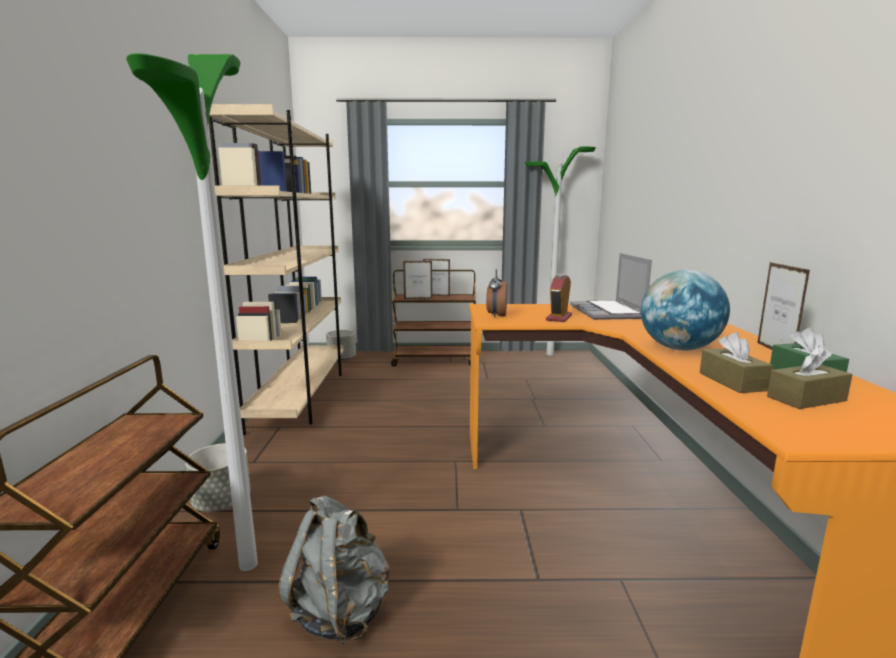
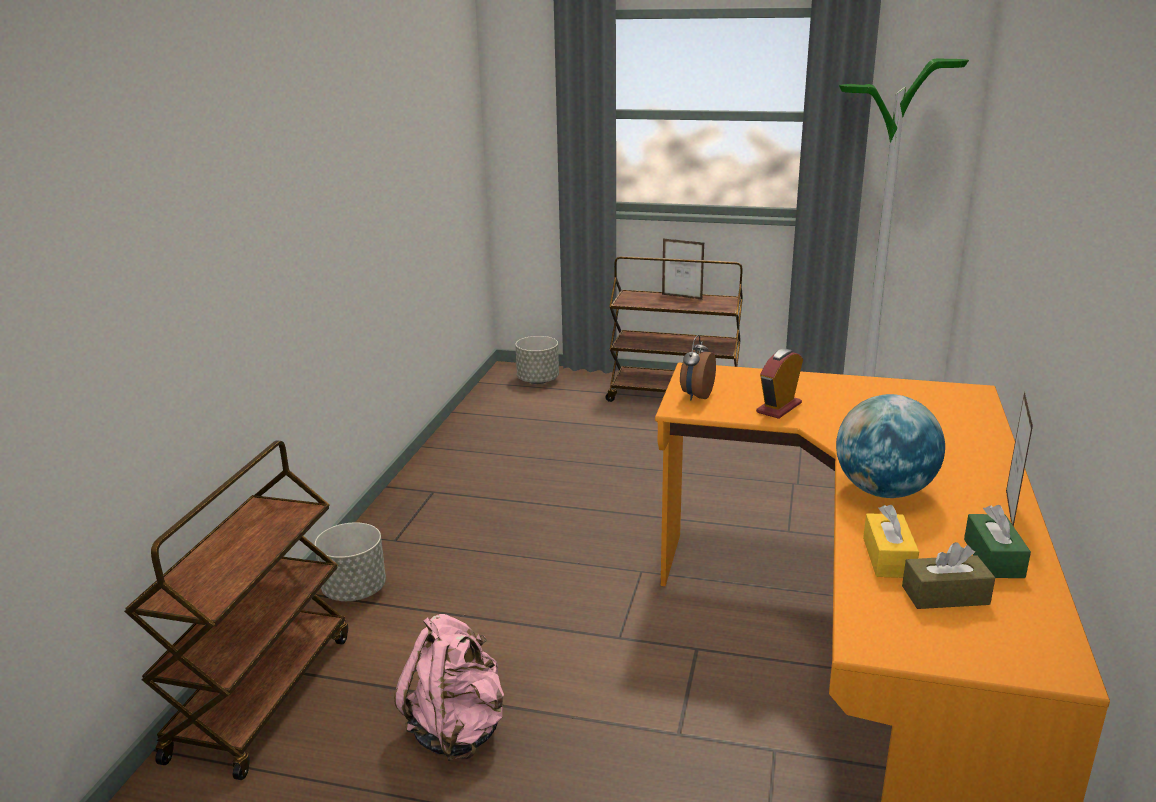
camera: 15 degrees right, 10 degrees up
(247, 564) = (373, 666): floor lamp -> none
(301, 396) = (469, 444): beige bookcase -> none
(340, 611) = (457, 730): grey backpack -> pink backpack
(418, 299) = (650, 304): picture frame -> none
(607, 312) = (860, 400): laptop -> none
(732, 381) = (888, 558): brown tissue box -> yellow tissue box

